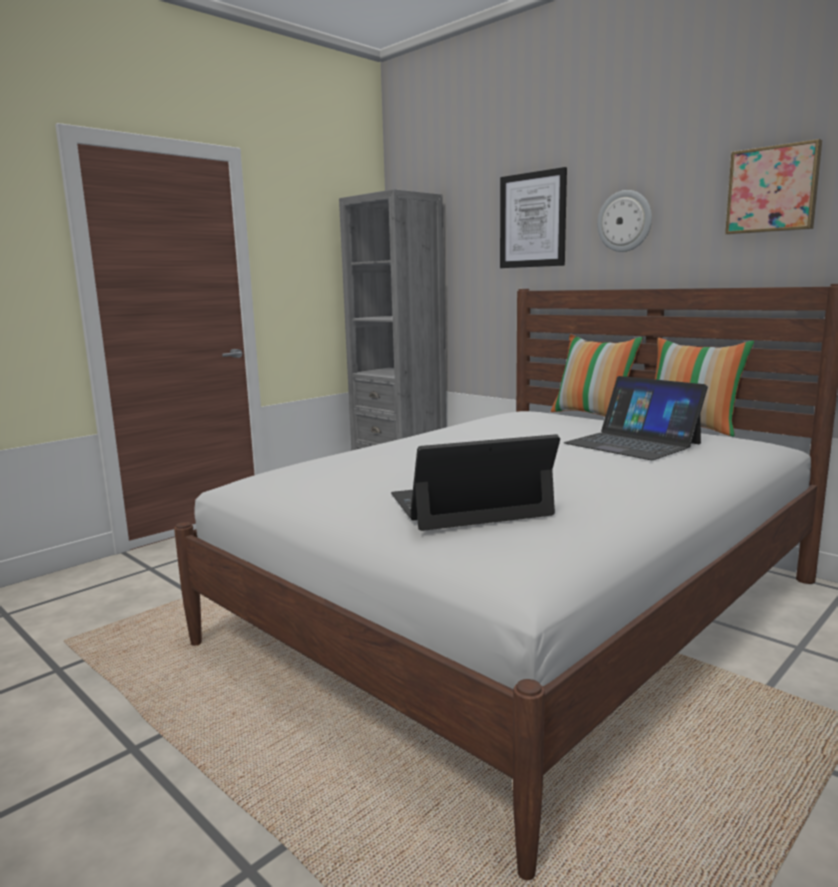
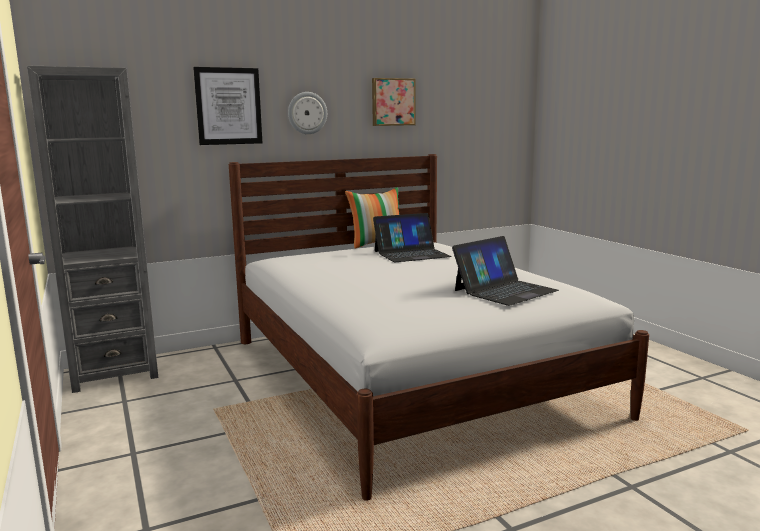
camera: 70 degrees left, 0 degrees up
(469, 505) = (504, 290): laptop -> laptop turned 135 degrees counterclockwise
(593, 415) = (312, 250): pillow -> none

